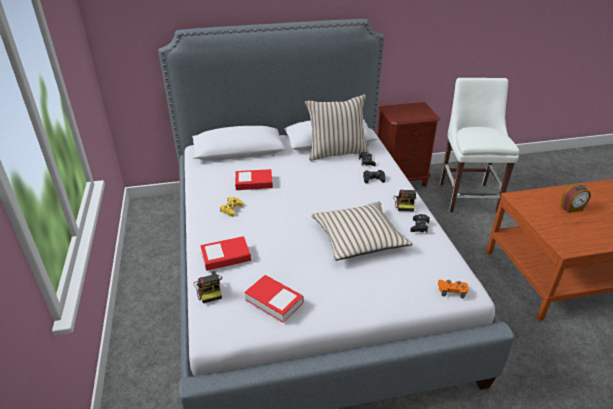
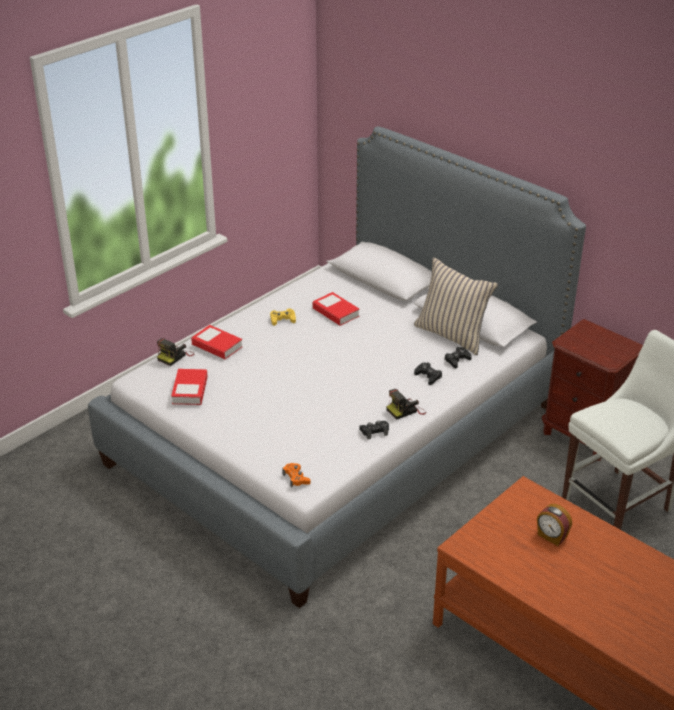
camera: 55 degrees right, 0 degrees up
(358, 238) = (317, 402): beige pillow -> none

